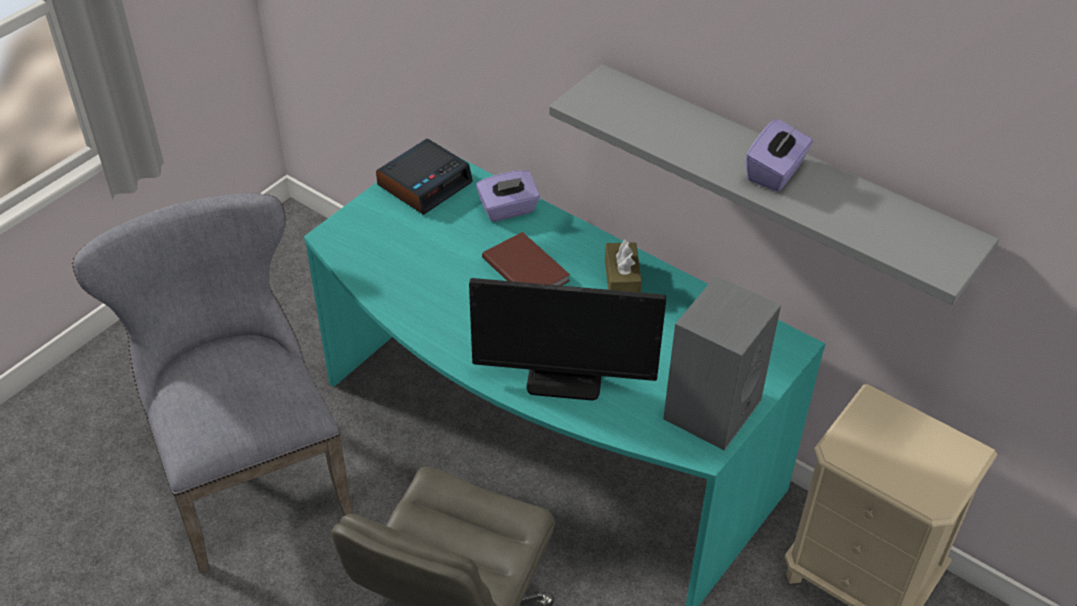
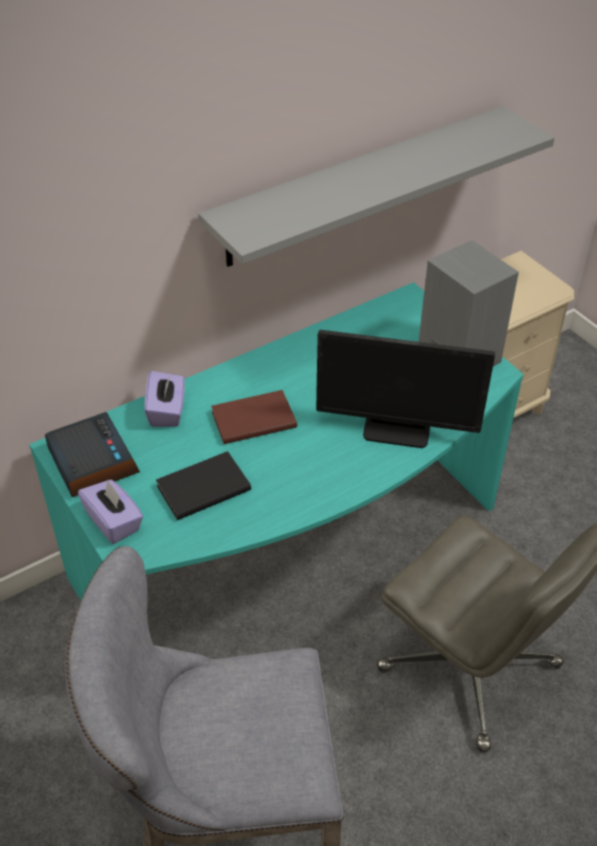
camera: 70 degrees left, 0 degrees up
(423, 259) = (201, 487): none -> black book
(564, 379) = (397, 429): monitor -> monitor turned 75 degrees clockwise
(622, 280) = (296, 364): brown tissue box -> none
(775, 172) = (394, 168): purple tissue box -> purple tissue box (114, 522)

